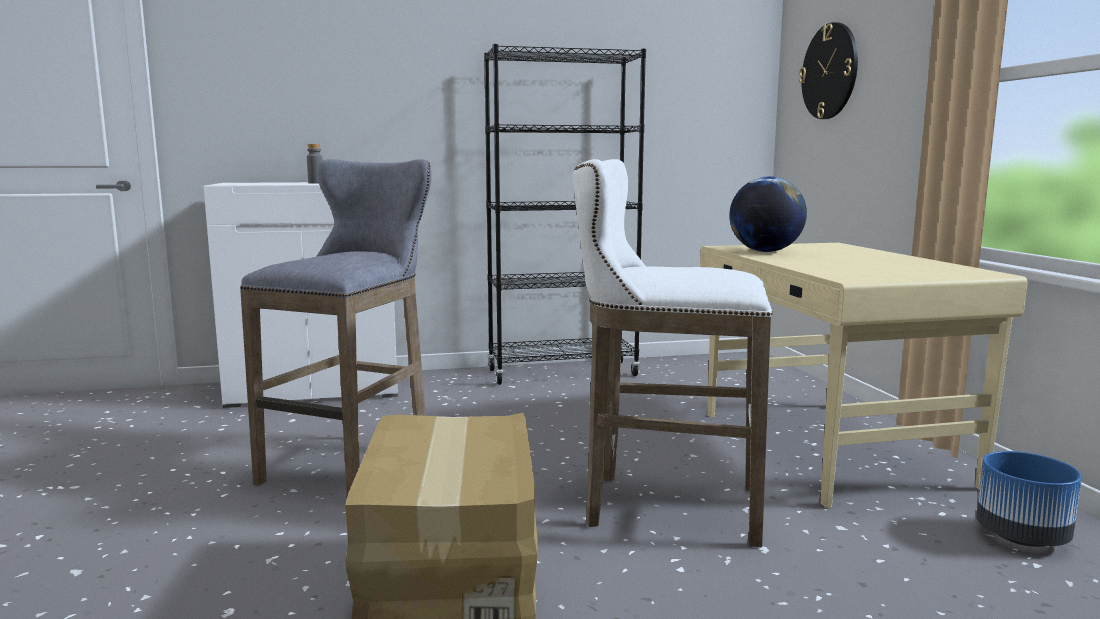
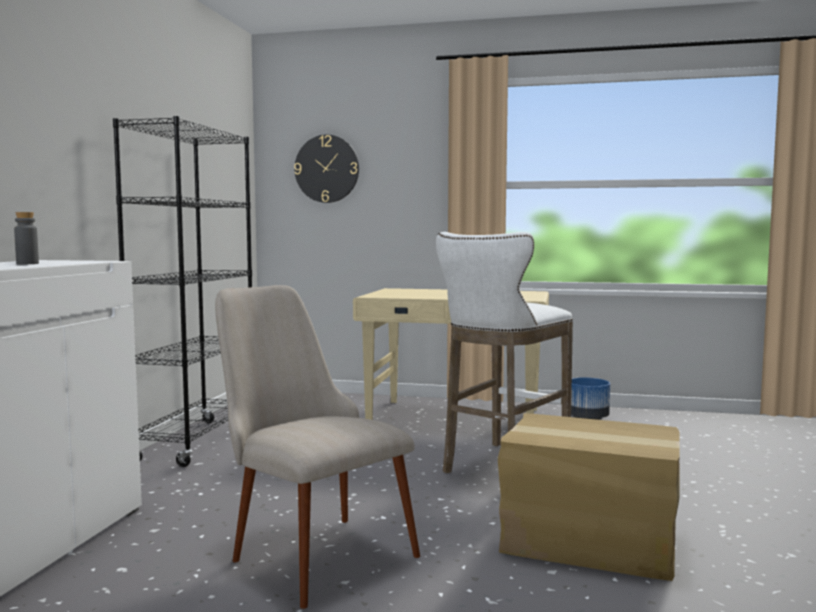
camera: 65 degrees left, 5 degrees down
(354, 463) = (308, 548): grey stool -> beige chair
(765, 251) = (408, 295): globe -> none

